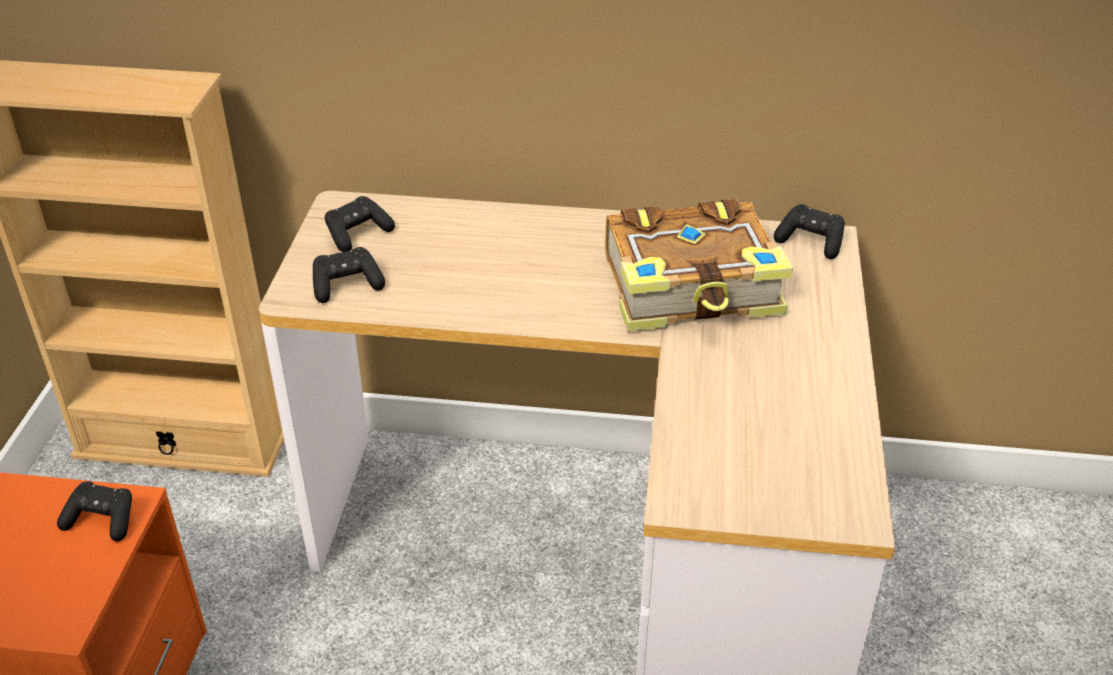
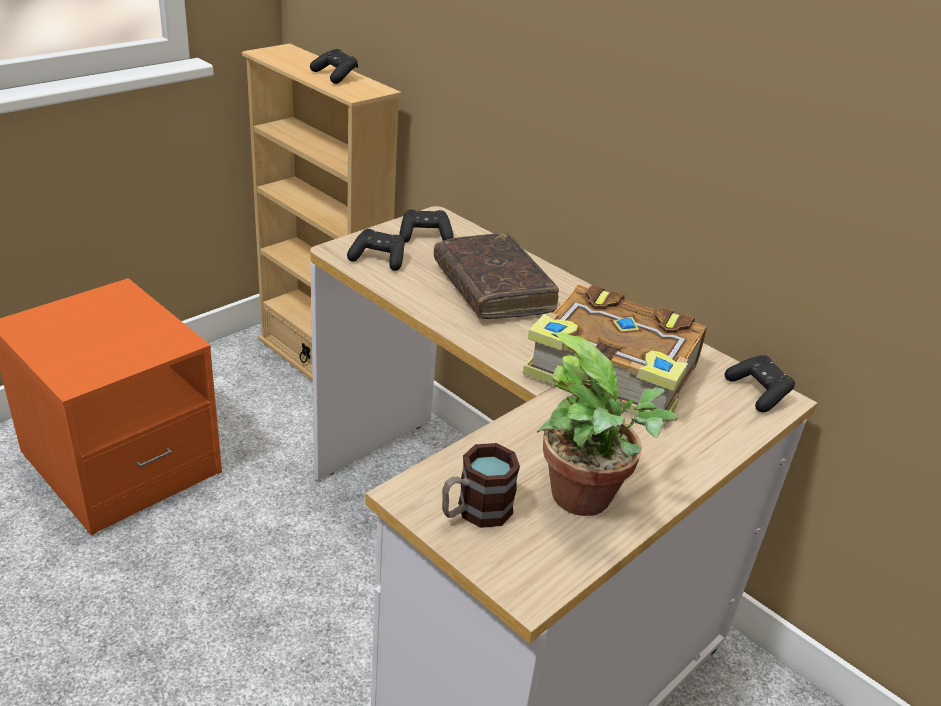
camera: 35 degrees right, 5 degrees down
(102, 520) = (159, 343): black game controller -> black game controller (335, 76)
(493, 259) = (492, 288): none -> brown book
(745, 482) = (475, 512): none -> mug
(807, 415) = (588, 500): none -> potted plant

